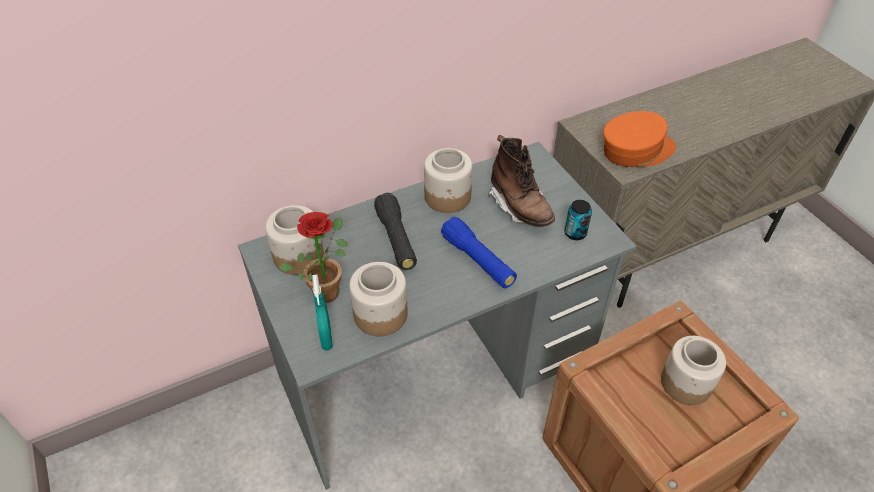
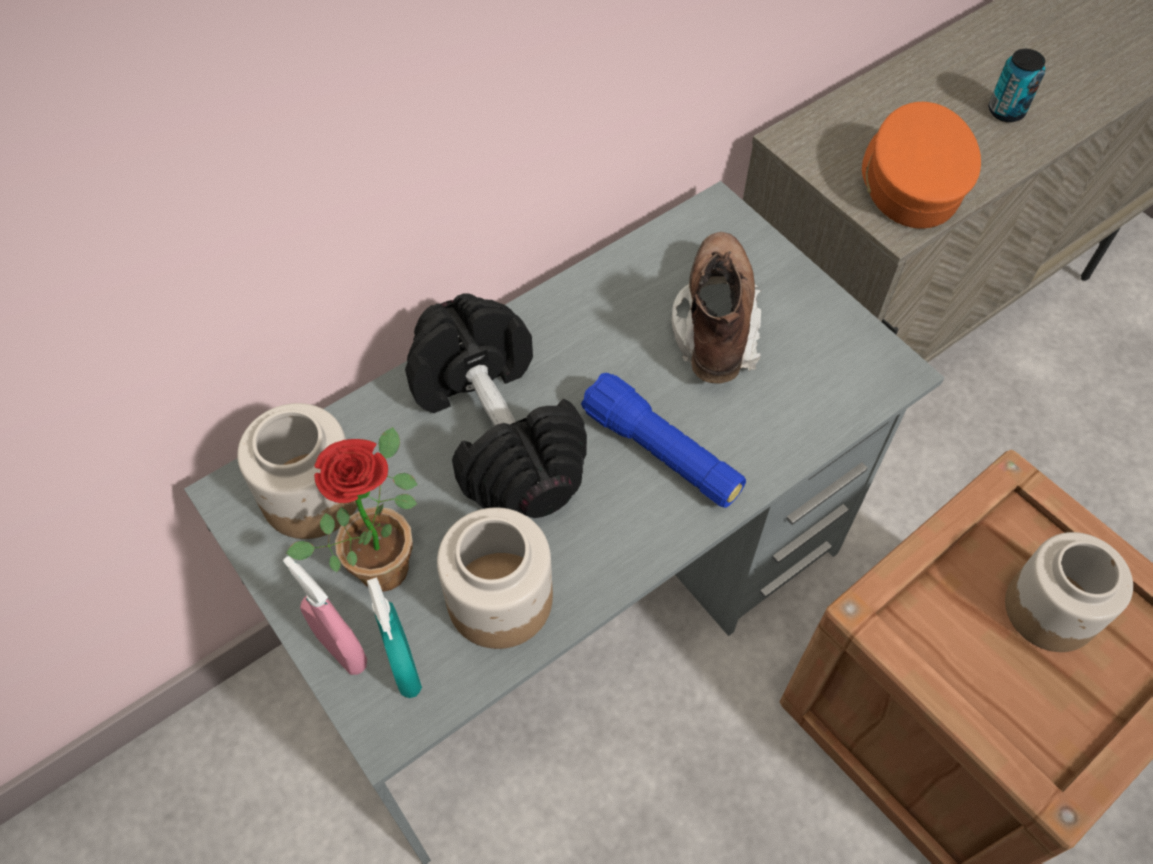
camera: 10 degrees left, 10 degrees up
(297, 325) = (342, 650): none -> pink spray bottle
(396, 239) = (496, 430): black flashlight -> black dumbbell
(448, 197) = (576, 323): jar -> none
(520, 207) = (715, 326): brown boot -> brown boot turned 135 degrees counterclockwise
(575, 233) = (829, 367): can -> can (1006, 111)
(636, 150) = (910, 182): orange cap -> orange cap turned 60 degrees counterclockwise

